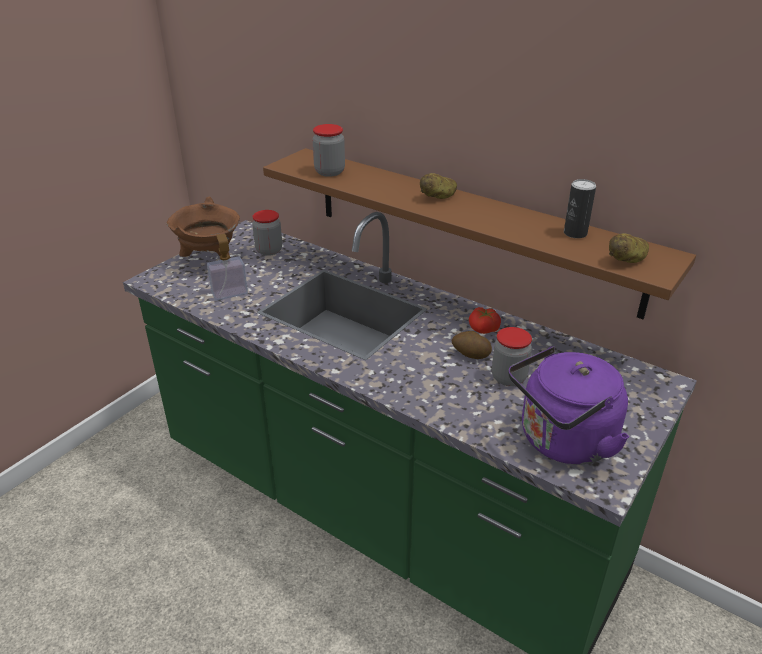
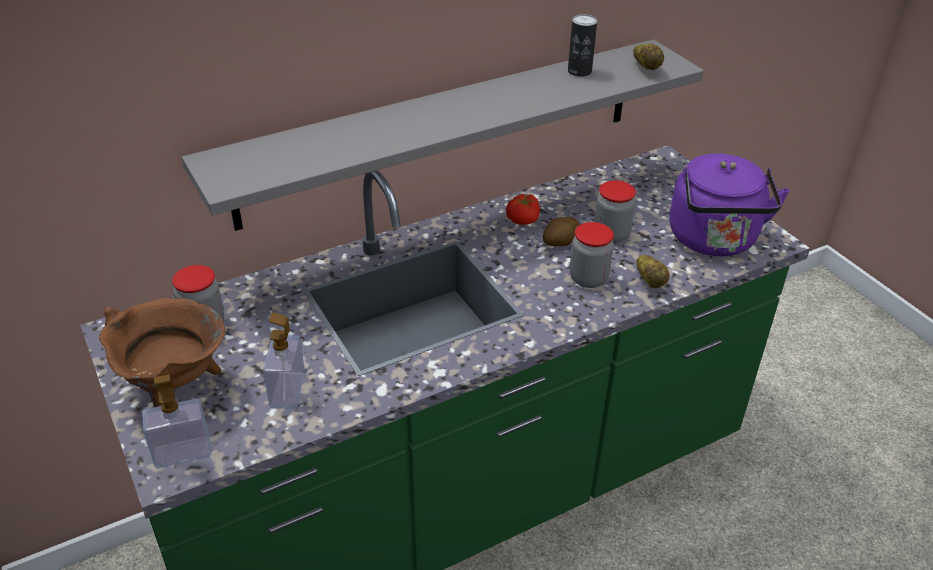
camera: 65 degrees left, 5 degrees up
(165, 279) = (182, 452): none -> soap dispenser
(329, 172) = (290, 158): jar -> jar (588, 278)
(438, 197) = (437, 111): potato -> potato (650, 281)
(469, 227) = (443, 131): brown shelf -> grey shelf

